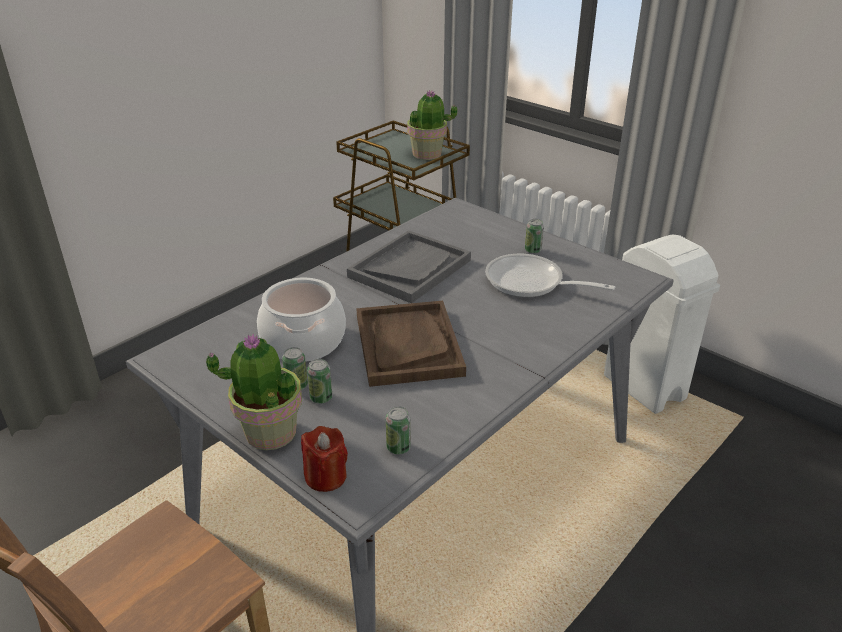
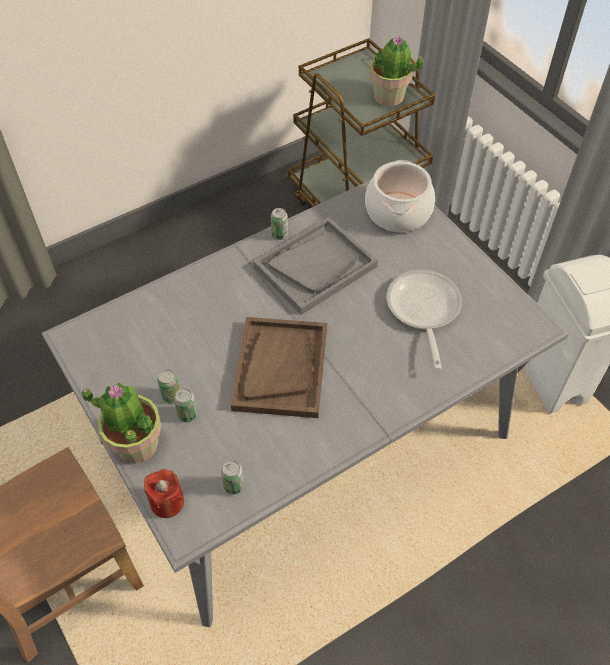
camera: 15 degrees right, 20 degrees up
(304, 341) = (192, 343): cooking pot -> cooking pot (398, 212)
(530, 283) = (423, 311): frying pan -> frying pan turned 45 degrees clockwise
(533, 250) = (443, 264): can -> can (279, 235)

